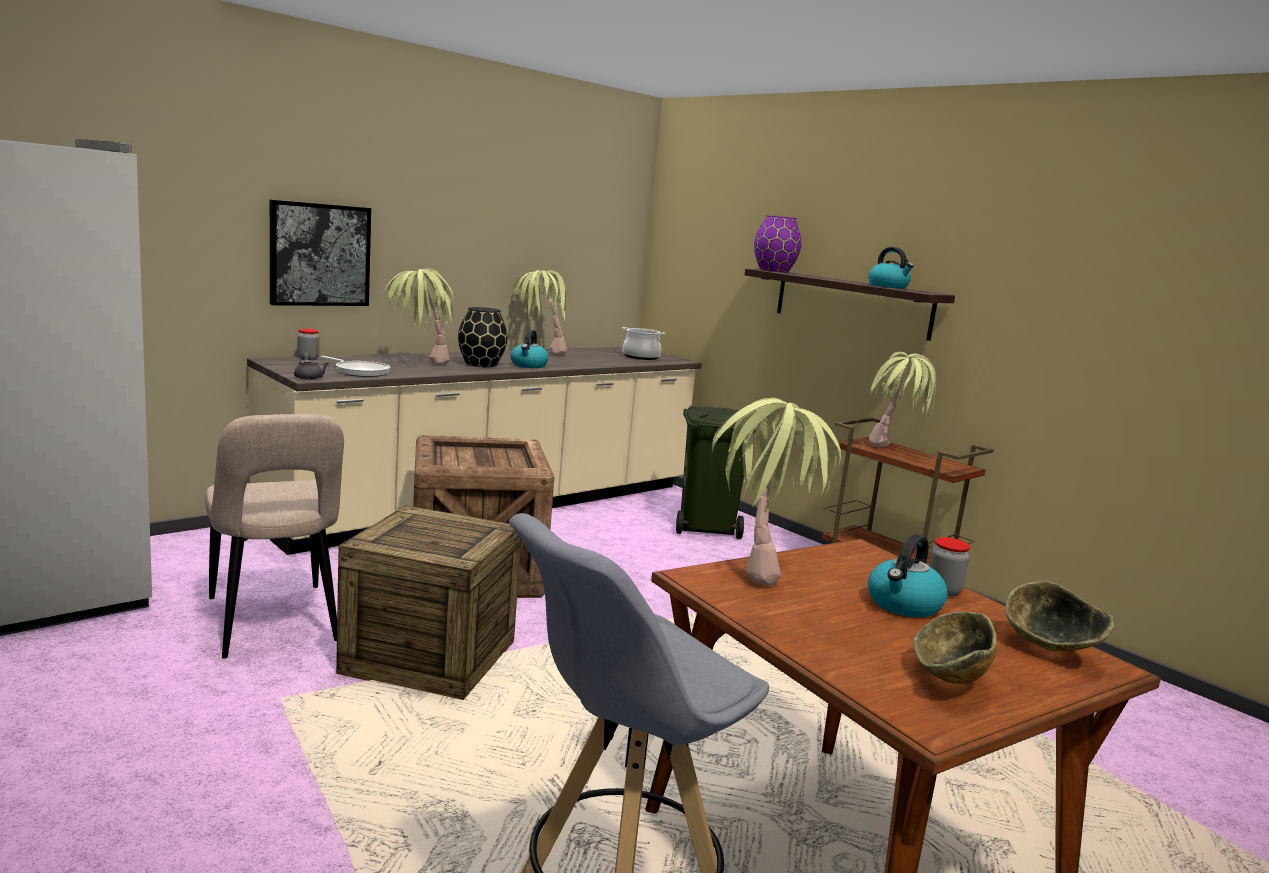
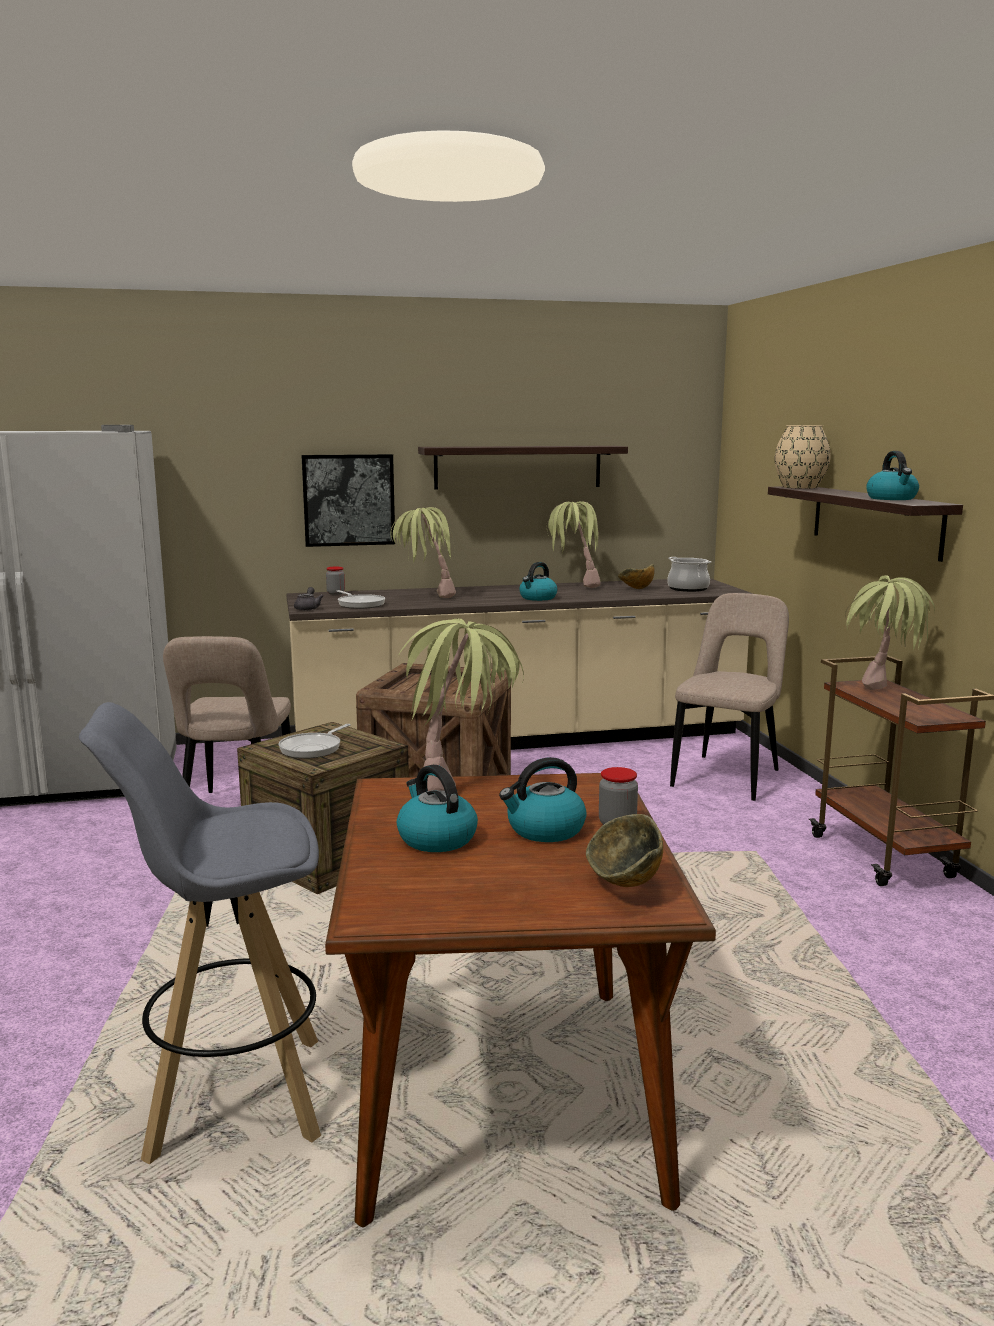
camera: 30 degrees right, 0 degrees up
(429, 538) = (313, 748): none -> frying pan
(481, 364) = (489, 597): black vase -> none
(487, 232) = (518, 467): none -> shelf
(707, 527) = (728, 776): green trash can -> beige chair
(774, 271) = (800, 487): purple vase -> beige vase
(837, 628) = (435, 838): none -> kettle
(948, 682) = (456, 892): bowl -> bowl (636, 589)

